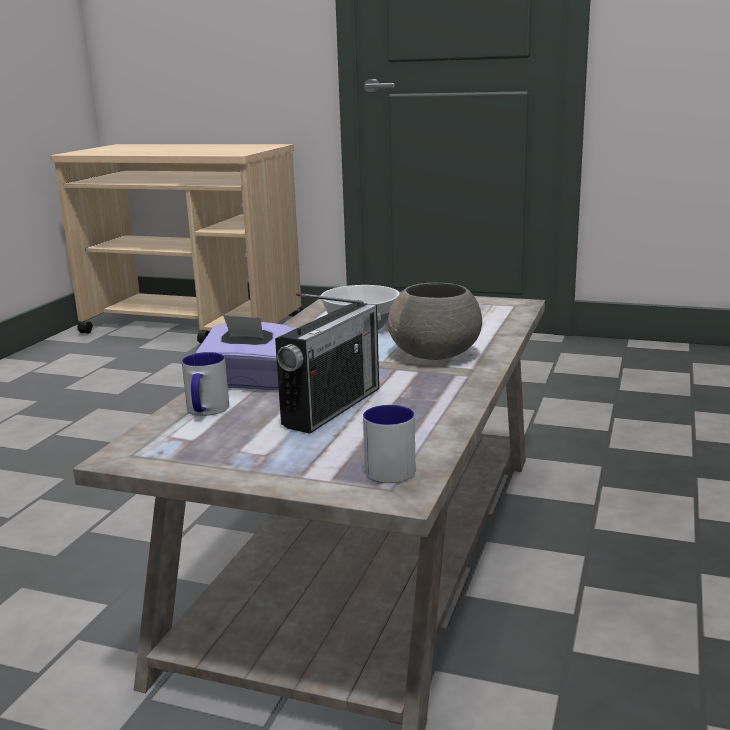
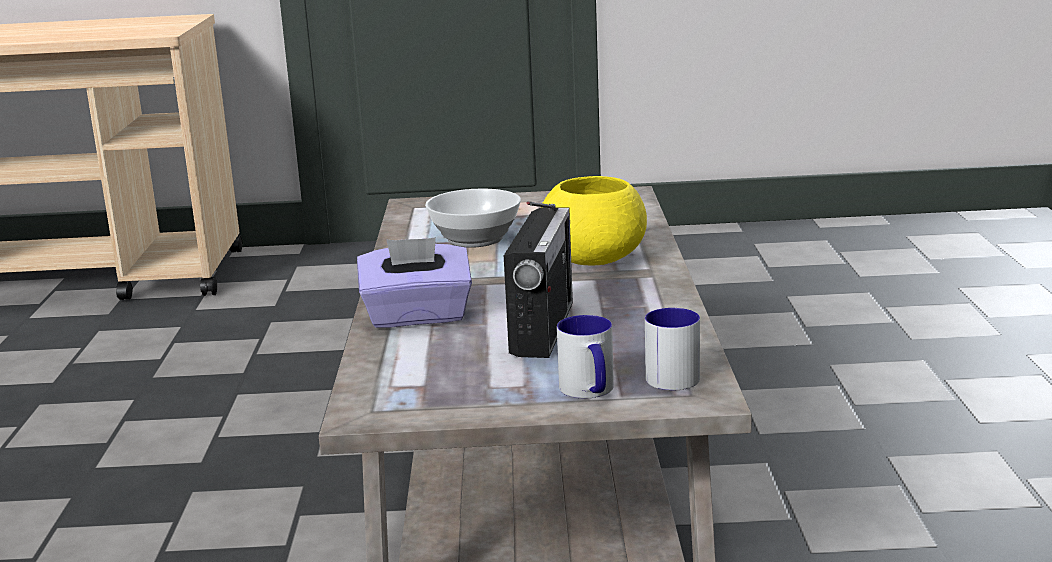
camera: 20 degrees left, 0 degrees up
(205, 411) = (402, 354): mug -> mug (589, 391)
(436, 354) = (595, 259): grey bowl -> yellow bowl

